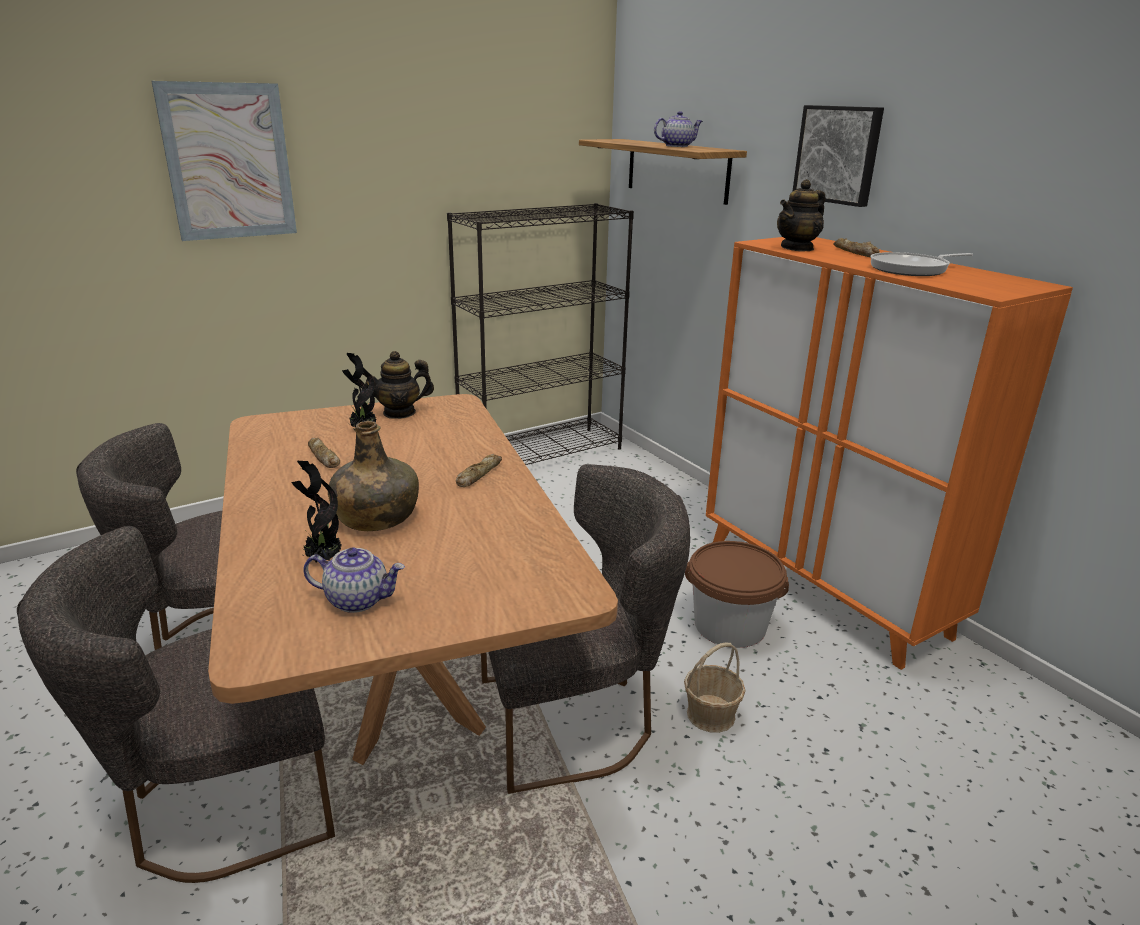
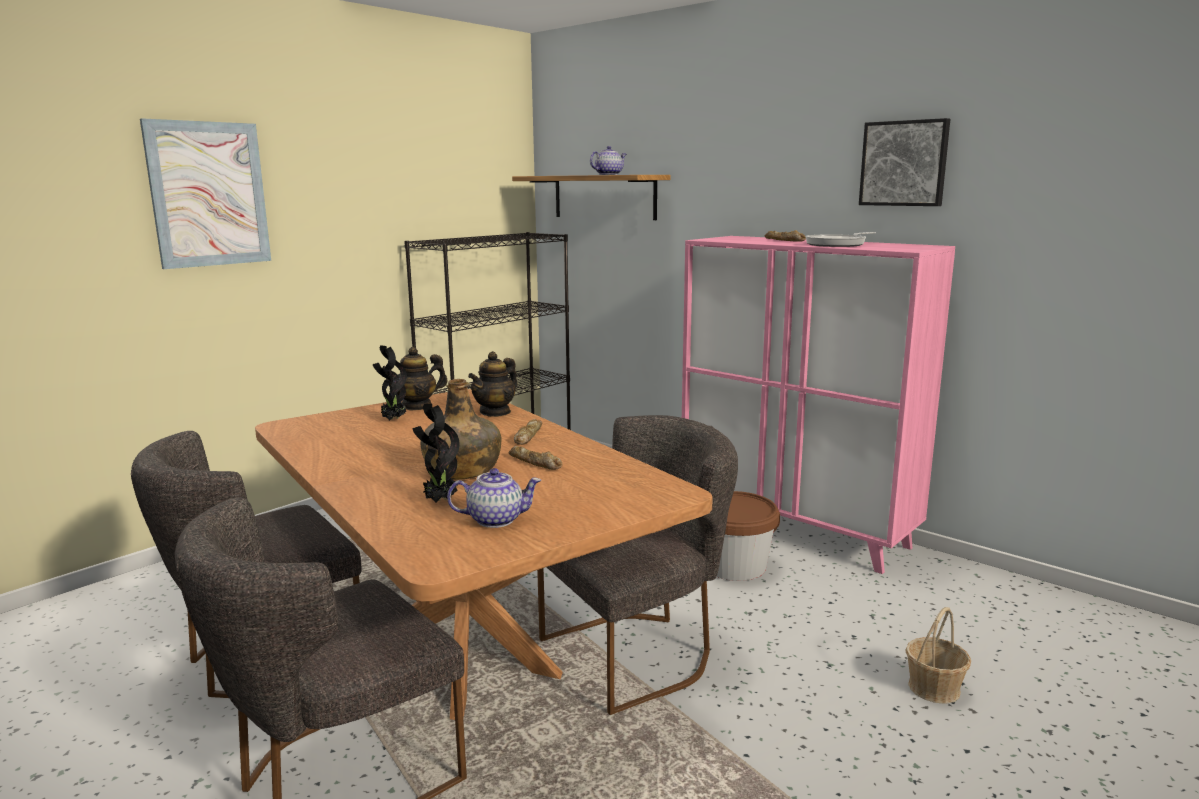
camera: 15 degrees left, 10 degrees down
(323, 457) = (373, 440): bread -> bread (534, 463)
(711, 715) = (751, 629): basket -> basket (934, 688)
(797, 248) = (739, 240): teapot -> teapot (495, 412)
(824, 588) = (795, 529): orange cabinet -> pink cabinet
(838, 154) = (753, 170): picture -> picture (904, 163)

